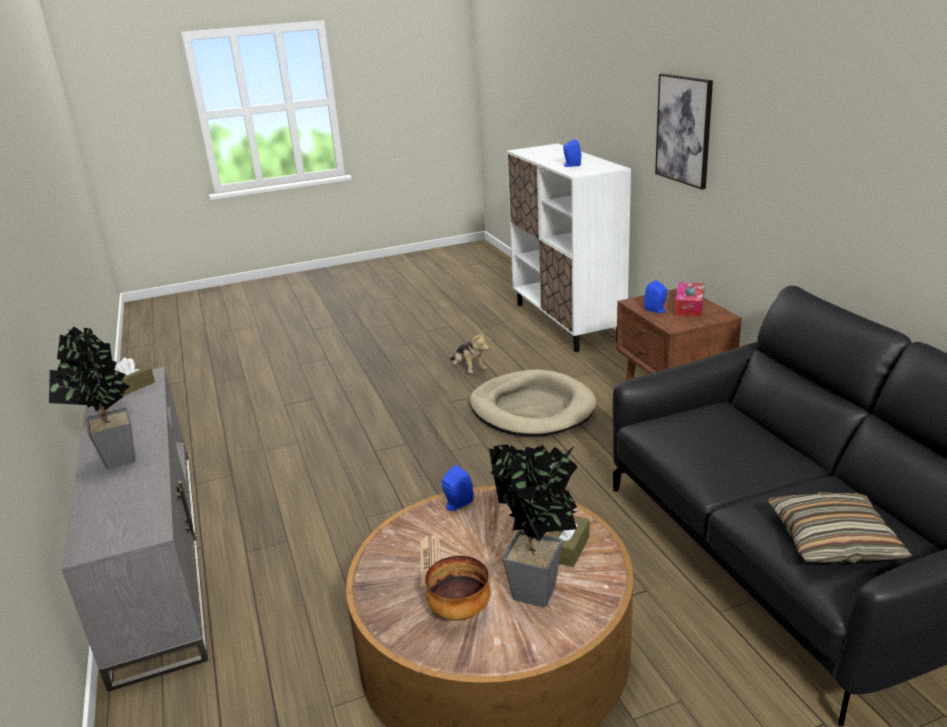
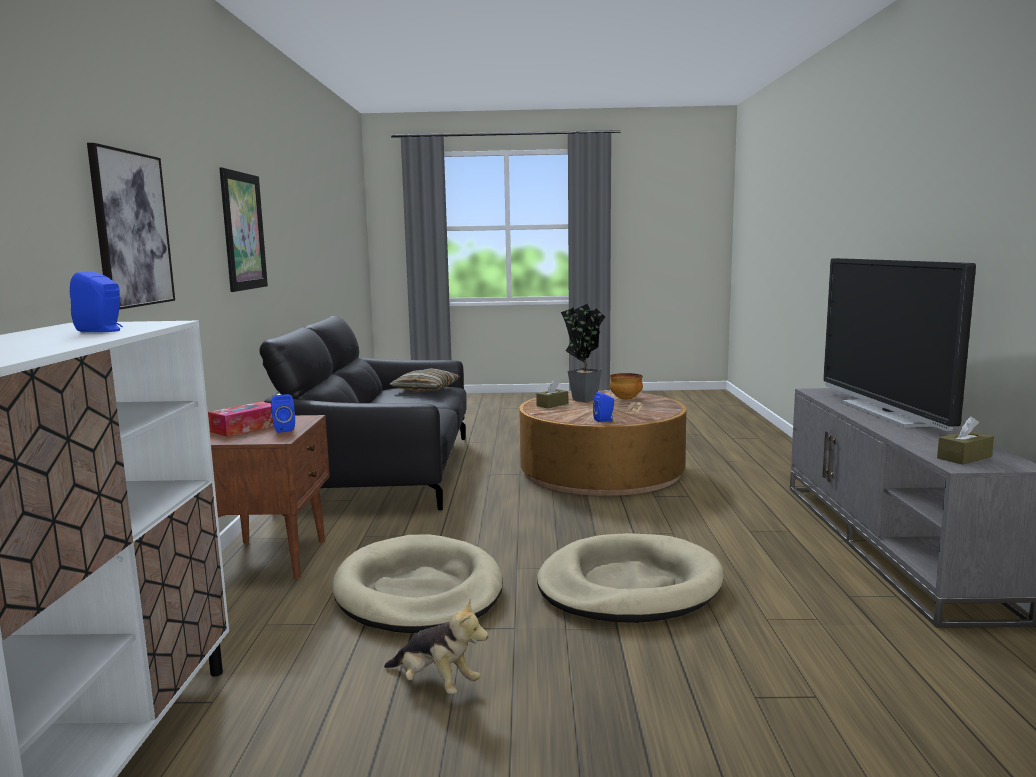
camera: 160 degrees left, 15 degrees down
(117, 462) = (887, 413): potted plant -> television
(392, 446) = (629, 586): none -> beige dog bed
(469, 369) = (435, 684): plush toy -> plush toy turned 135 degrees clockwise
(835, 163) = (243, 231): none -> picture

